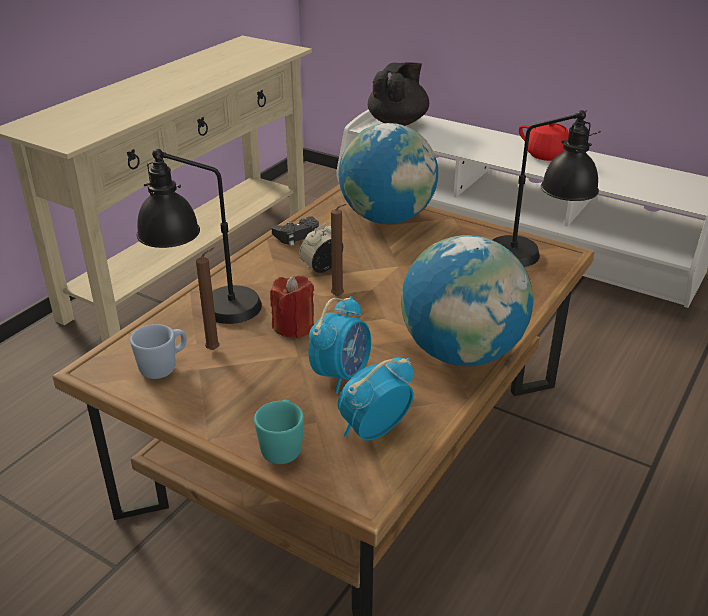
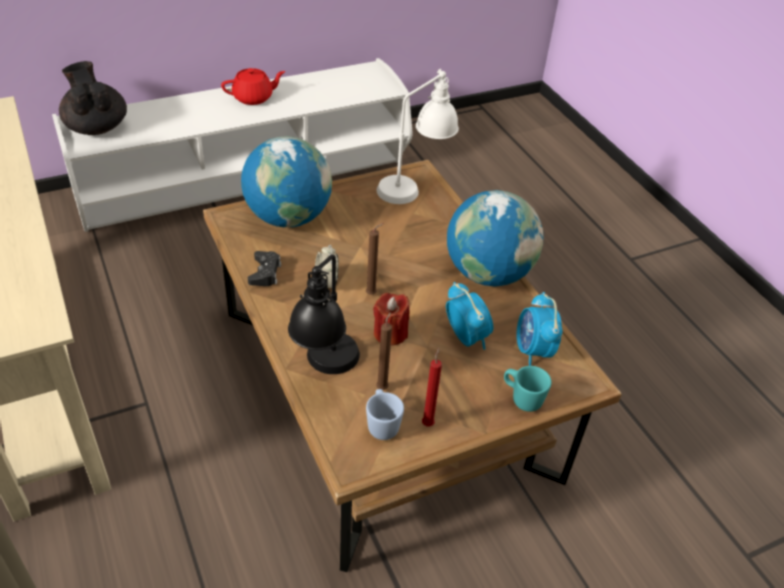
camera: 60 degrees left, 10 degrees up
(190, 394) = (428, 423): none -> red candle
(535, 260) = (414, 187): black table lamp -> white table lamp

